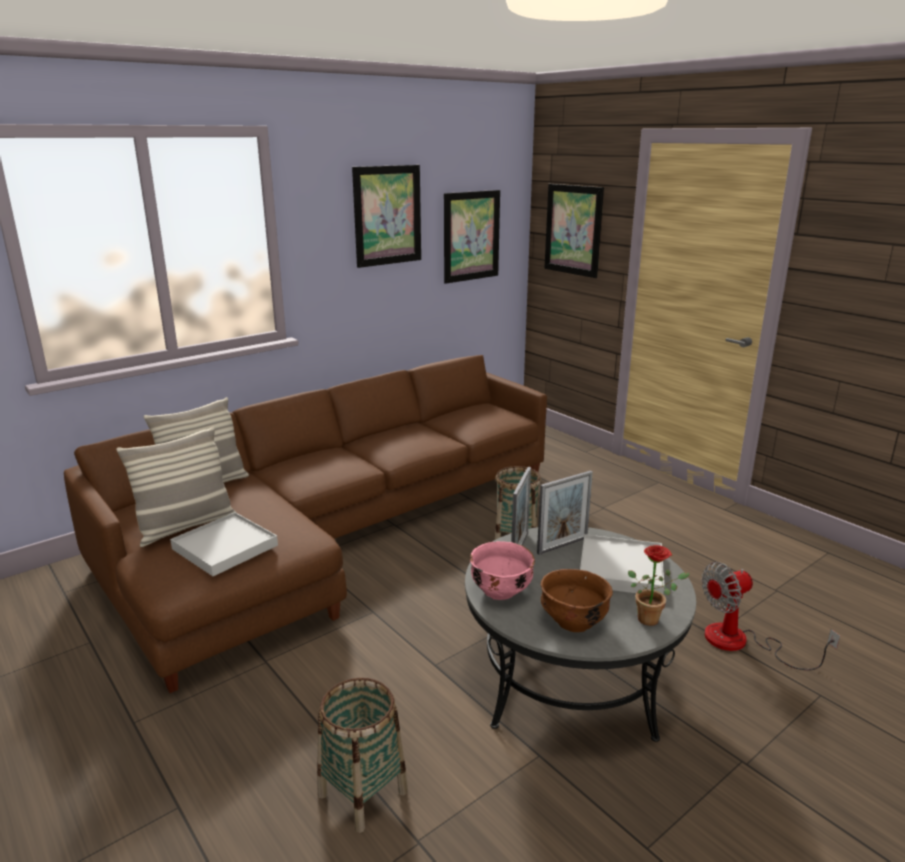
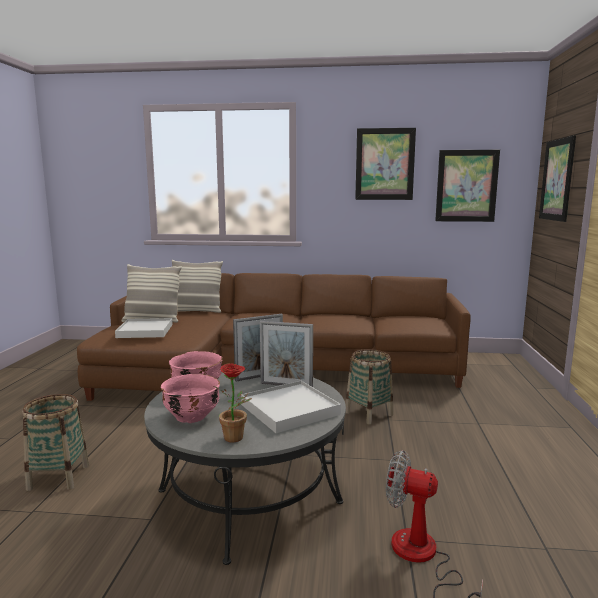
camera: 45 degrees right, 10 degrees down
(573, 621) = (191, 416): brown bowl -> pink bowl

